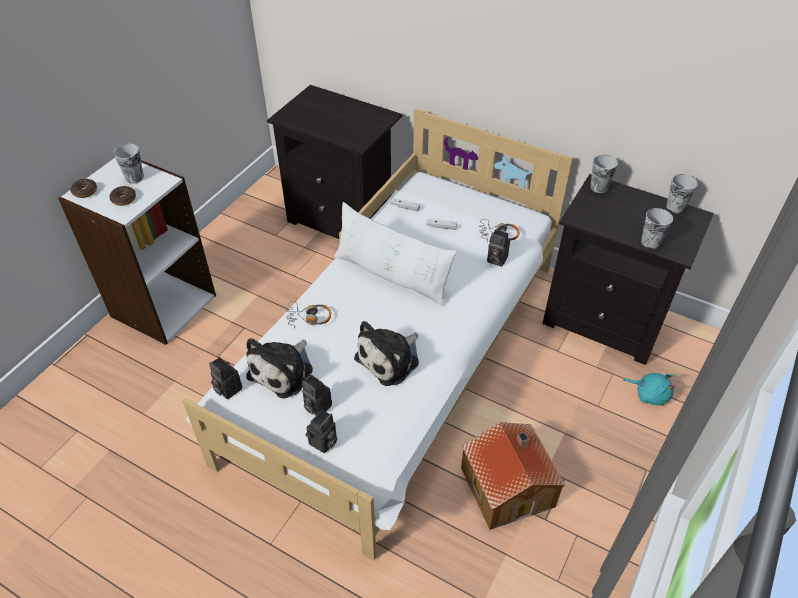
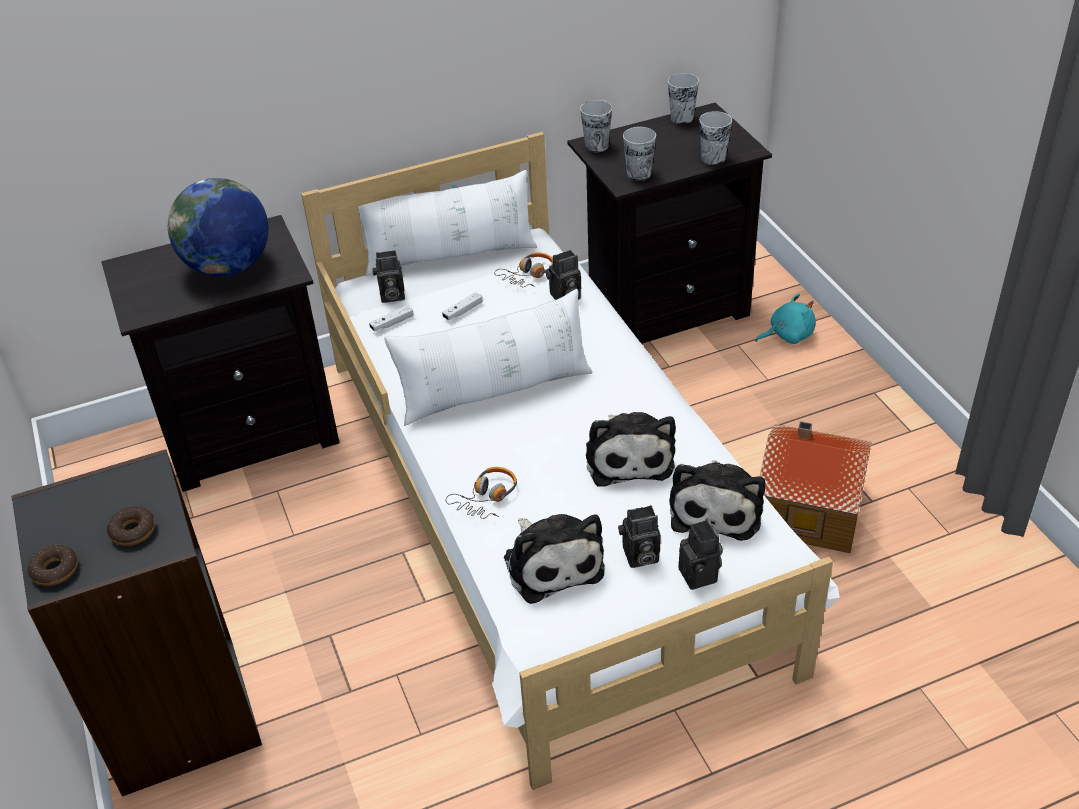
camera: 50 degrees left, 5 degrees down
(135, 178) = (98, 501): cup -> cup (639, 174)
(163, 305) = (177, 714): white bookcase -> black bookcase
(227, 389) = (527, 633): camera -> camera (391, 296)
(344, 122) = (228, 267): none -> globe
(384, 422) = (716, 507): none -> plush toy
(482, 196) = (450, 255): none -> white pillow

